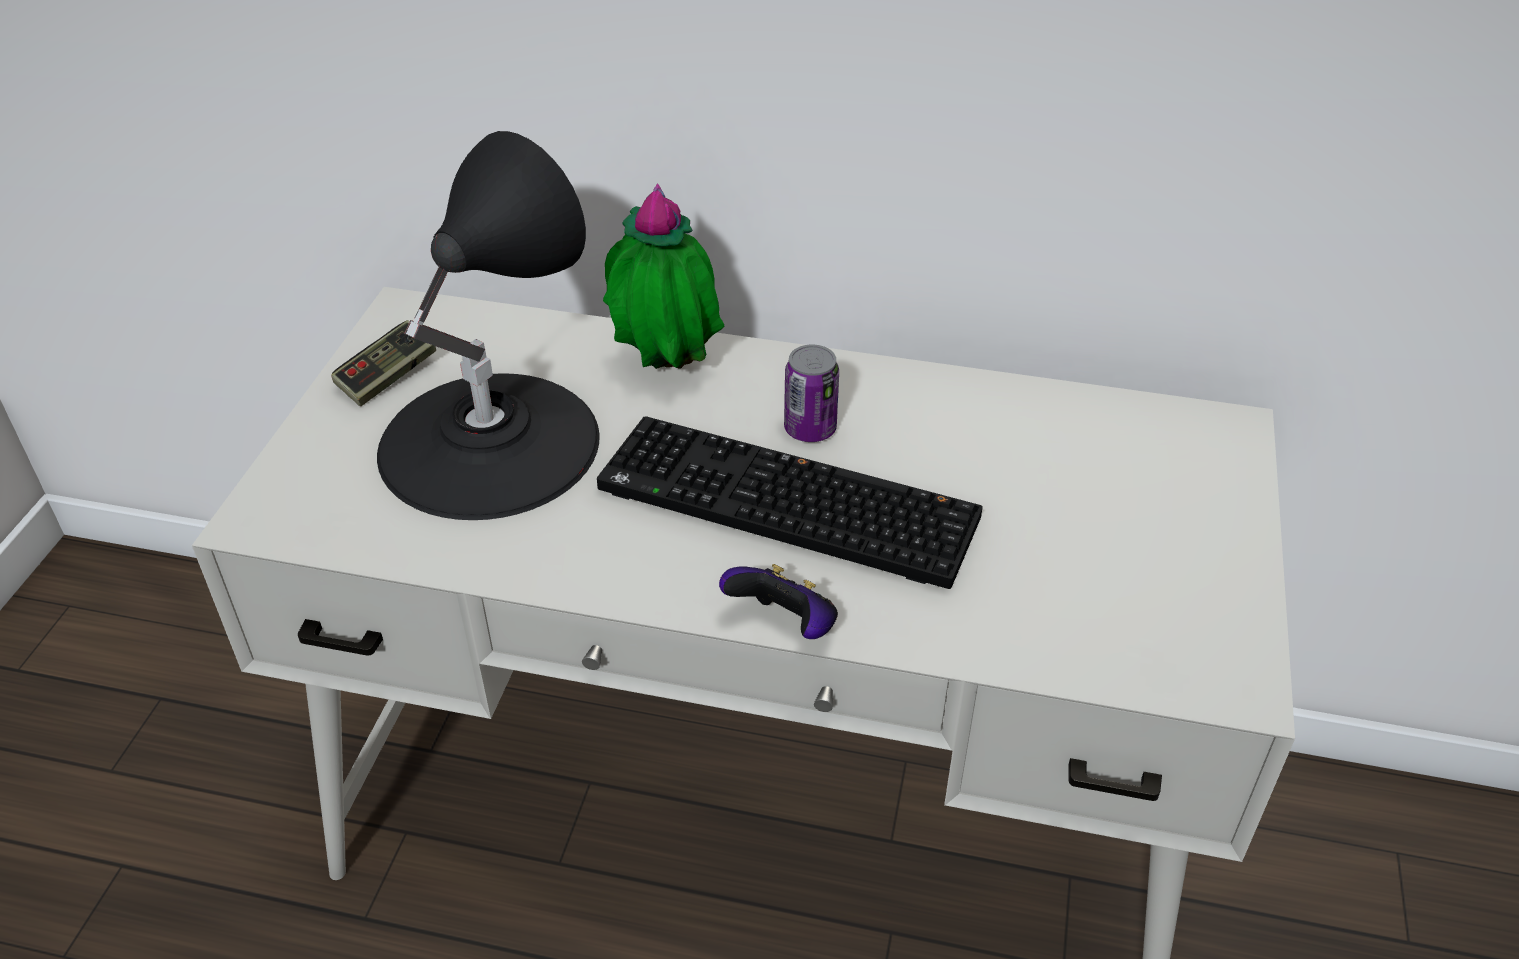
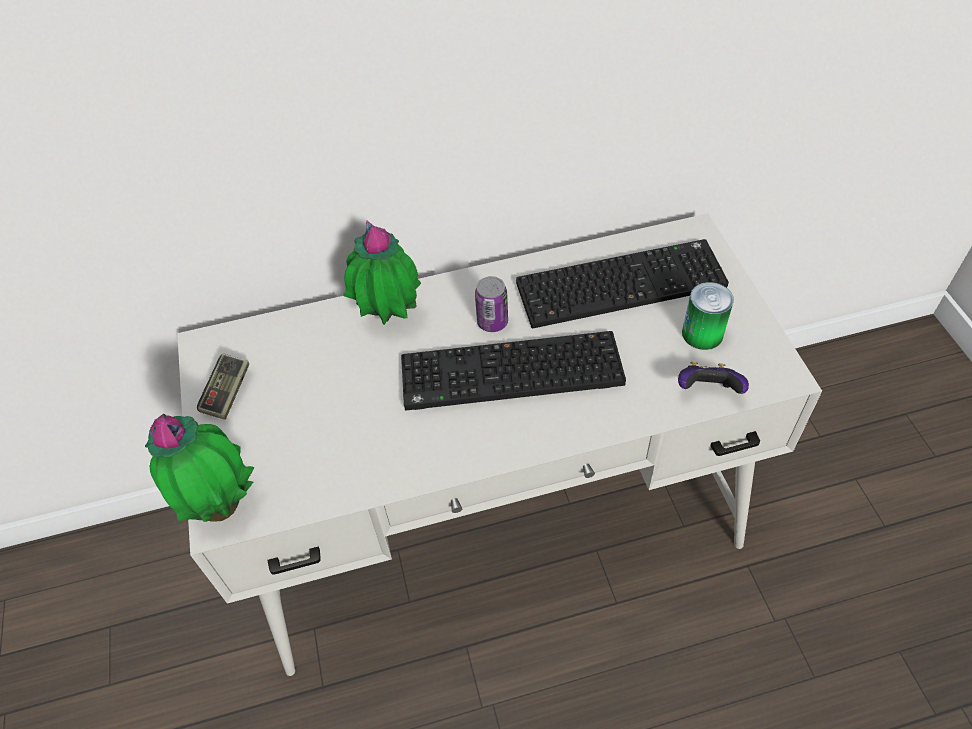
camera: 25 degrees left, 10 degrees up
(275, 503) = (221, 504): none -> potted plant
(489, 442) = (320, 408): black table lamp -> none
(784, 626) = (558, 444): game controller -> game controller (707, 391)
(1052, 451) = (621, 283): none -> keyboard
(1136, 571) = (702, 333): none -> can

